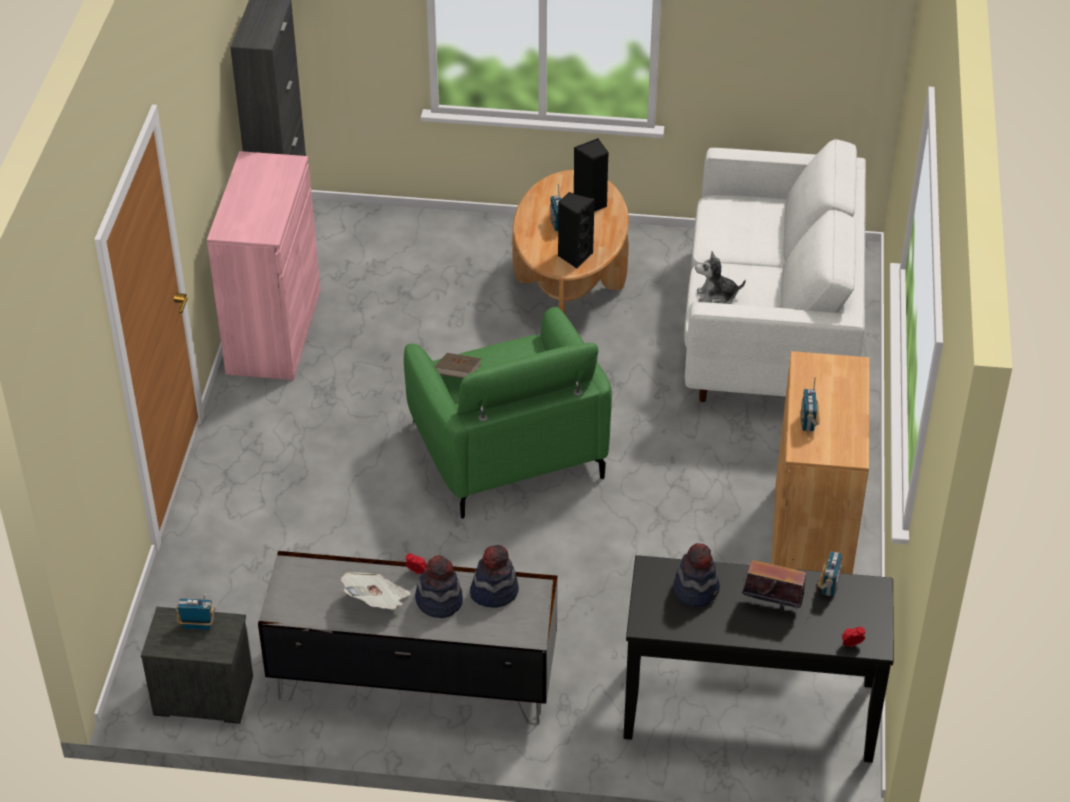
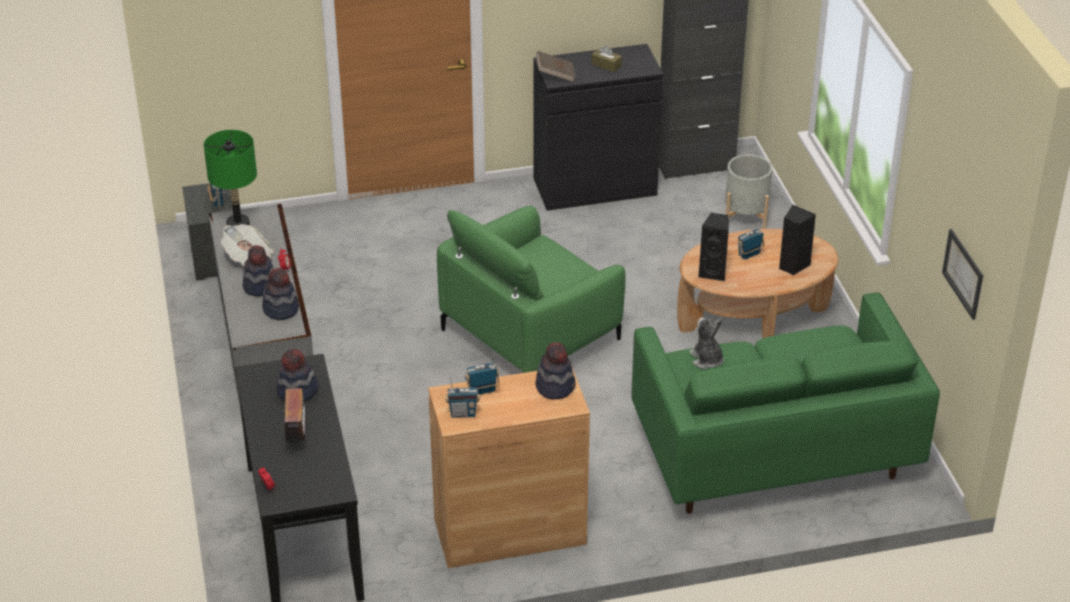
camera: 70 degrees right, 5 degrees down
(262, 190) = (606, 65): none -> brown tissue box
(274, 331) = (595, 187): pink cabinet -> black cabinet
(298, 599) = (238, 224): none -> green table lamp
(398, 239) = (745, 217): none -> grey planter
(457, 375) = (533, 250): brown book -> brown book (555, 75)
(770, 332) = (772, 453): white sofa -> green sofa
(820, 370) = (555, 386): none -> hat
(829, 586) = (331, 464): radio -> radio (463, 413)
(834, 52) = (963, 273): none -> picture

